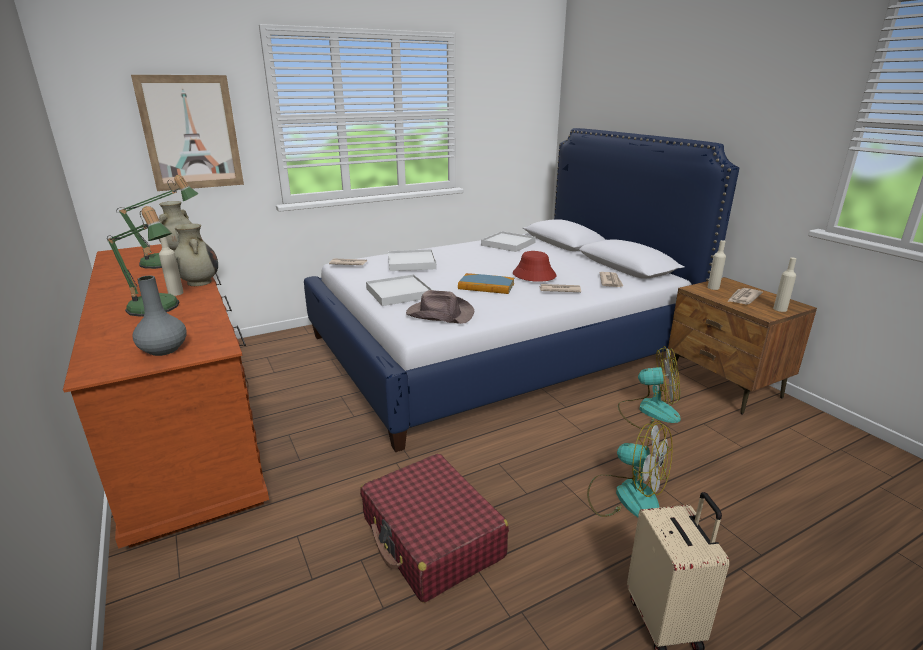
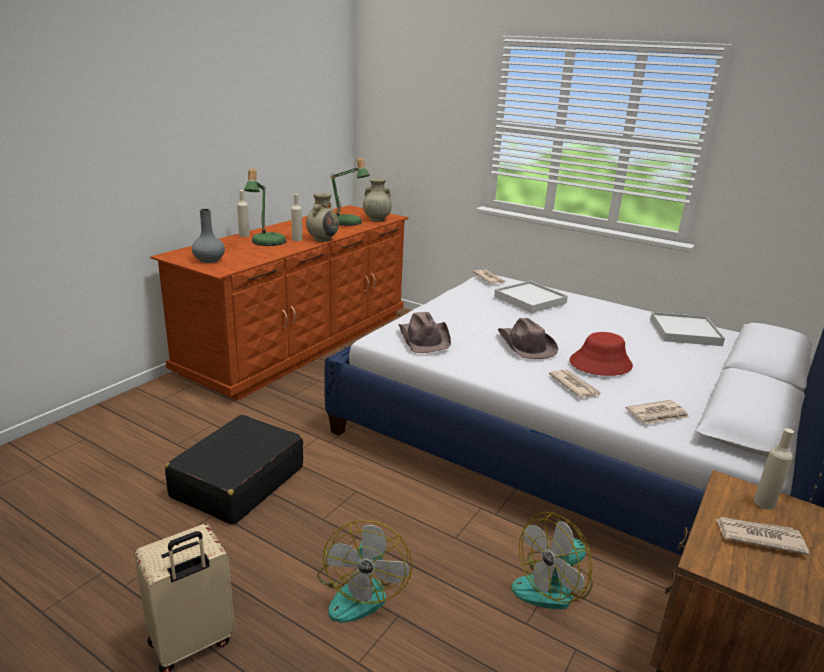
camera: 60 degrees right, 0 degrees up
(191, 133) = (431, 128): picture -> none
(399, 293) = (451, 313): white tray -> none
(432, 538) = (238, 482): red suitcase -> black suitcase
(486, 286) = (525, 345): book -> brown hat
(648, 411) = (553, 586): fan -> fan turned 75 degrees clockwise
(780, 309) = (760, 581): beige bottle -> beige bottle (244, 235)

